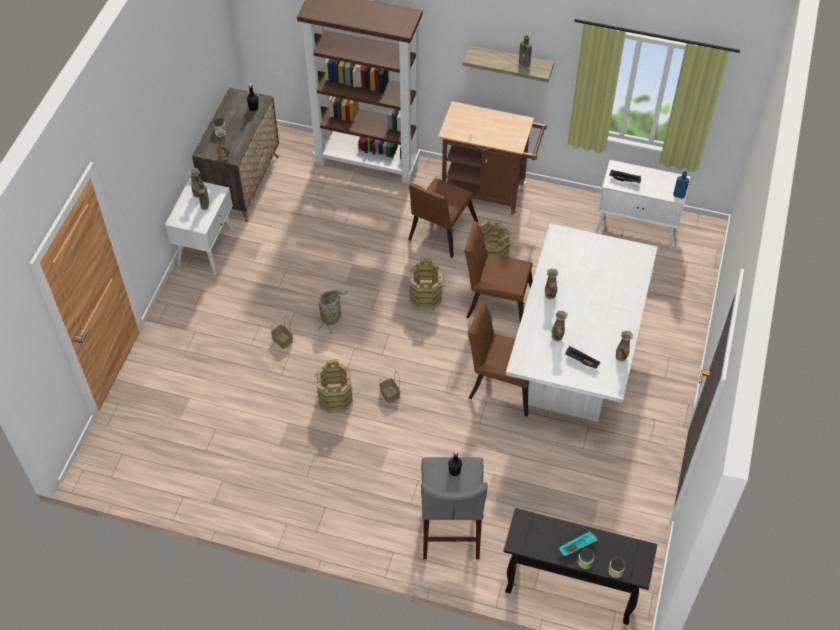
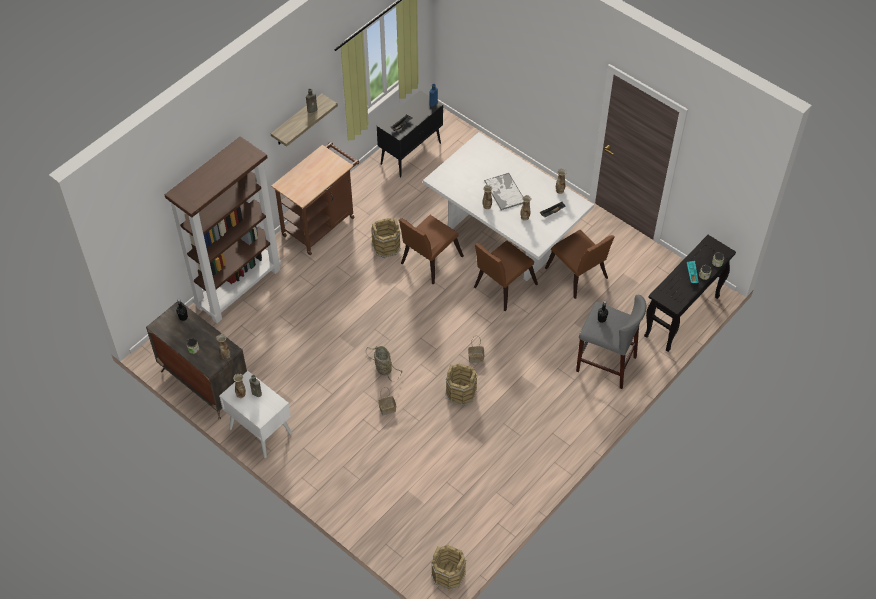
camera: 65 degrees left, 0 degrees up
(425, 297) = (399, 302): brown bucket -> brown bucket (448, 575)
(439, 233) = (343, 269): brown chair -> brown chair (578, 276)
(582, 303) = (504, 191): none -> tray
(637, 228) = (411, 153): white cabinet -> black cabinet

